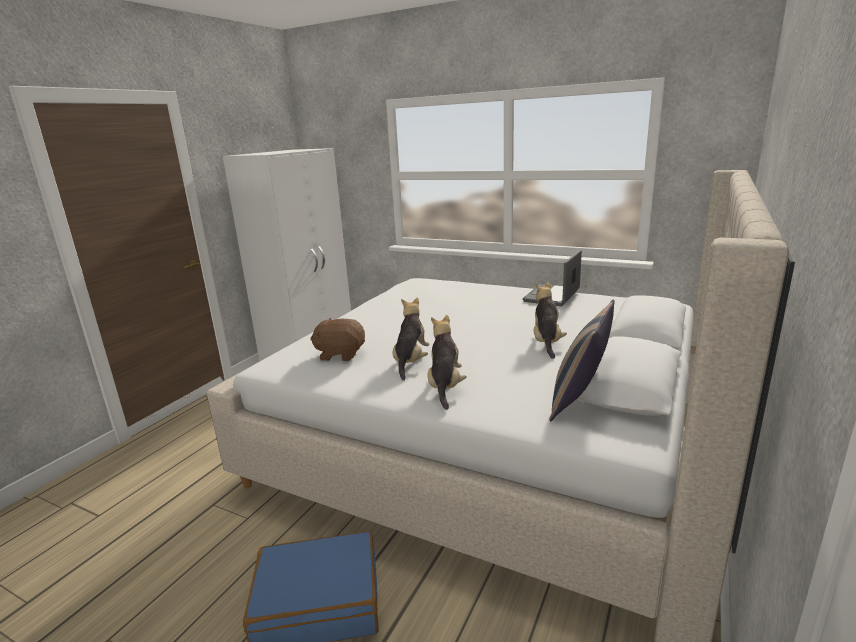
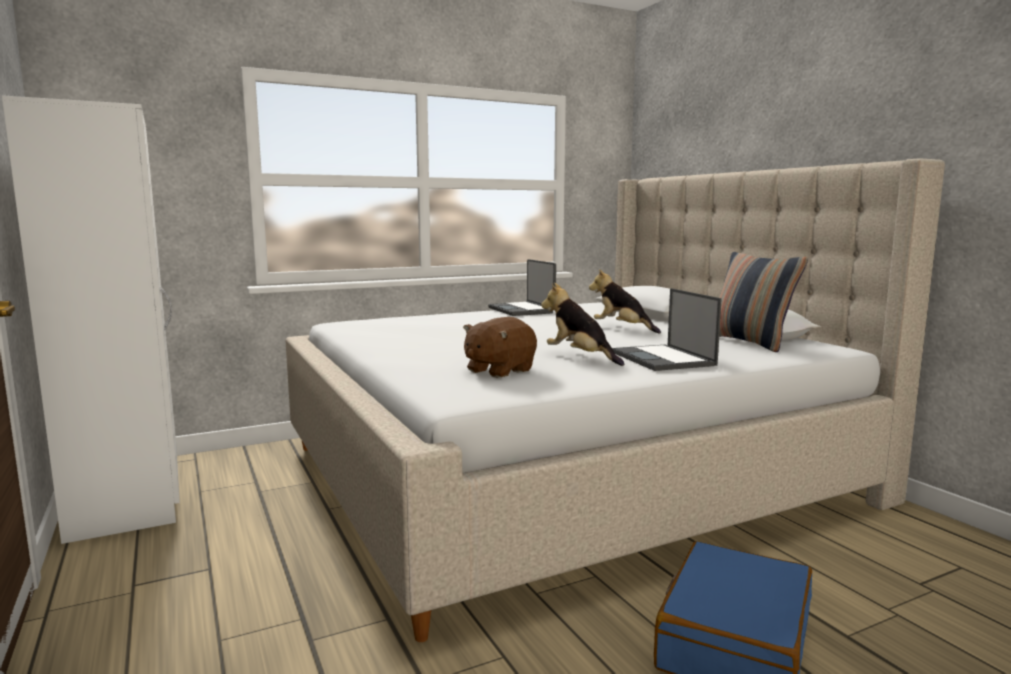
camera: 55 degrees left, 10 degrees down
(445, 386) = (663, 359): plush toy -> laptop

